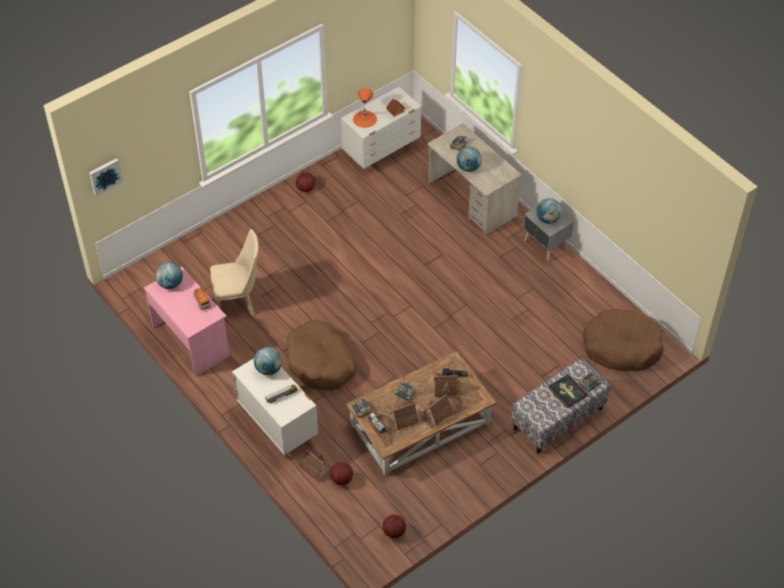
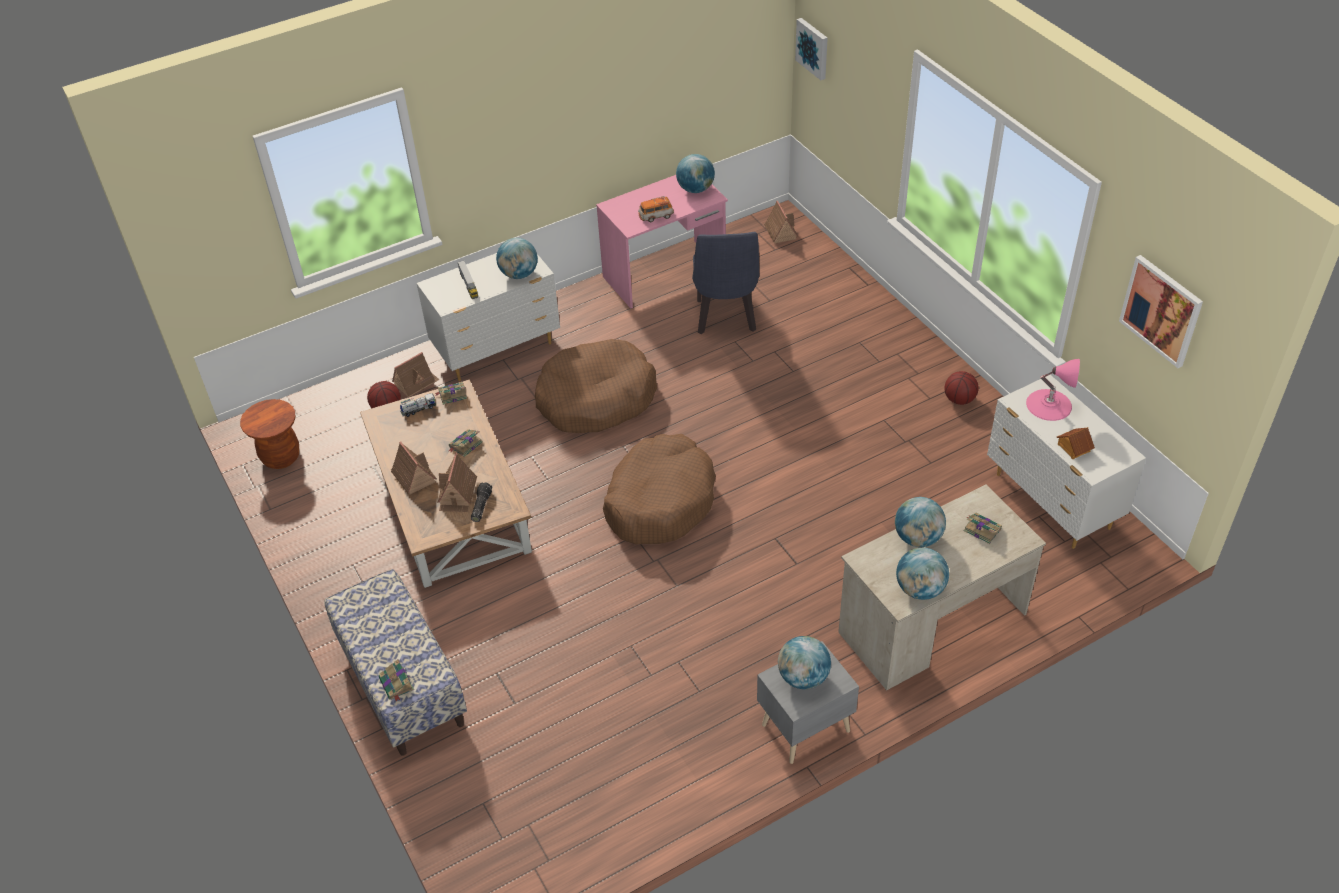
camera: 100 degrees right, 5 degrees down
(239, 302) = (726, 320): beige chair -> blue chair
(364, 119) = (1049, 404): orange table lamp -> pink table lamp
(370, 34) = (1161, 310): none -> picture
(394, 532) = (281, 457): basketball -> brown stool
(402, 420) = (417, 437): toy house -> toy house (780, 232)
(501, 166) = (919, 589): none -> globe
(567, 392) = (389, 646): book -> none
(621, 347) = (530, 815): brown dog bed -> brown dog bed (659, 501)

